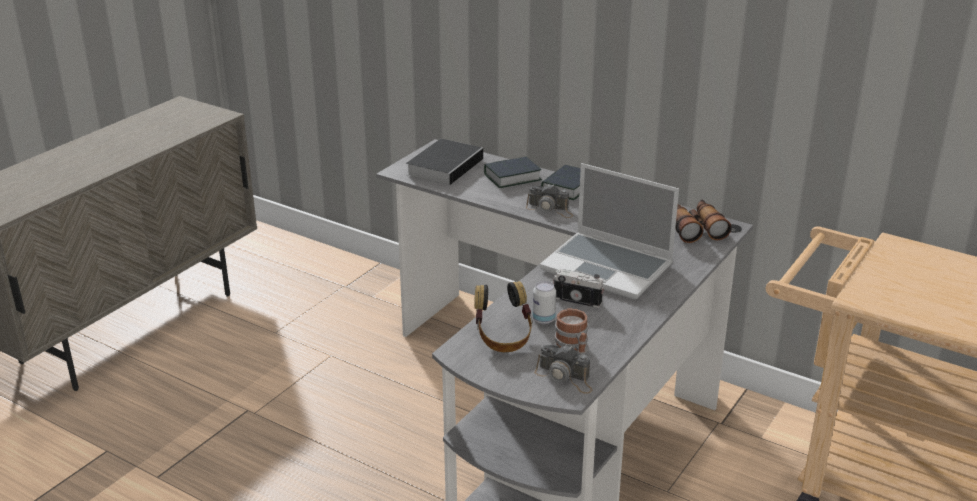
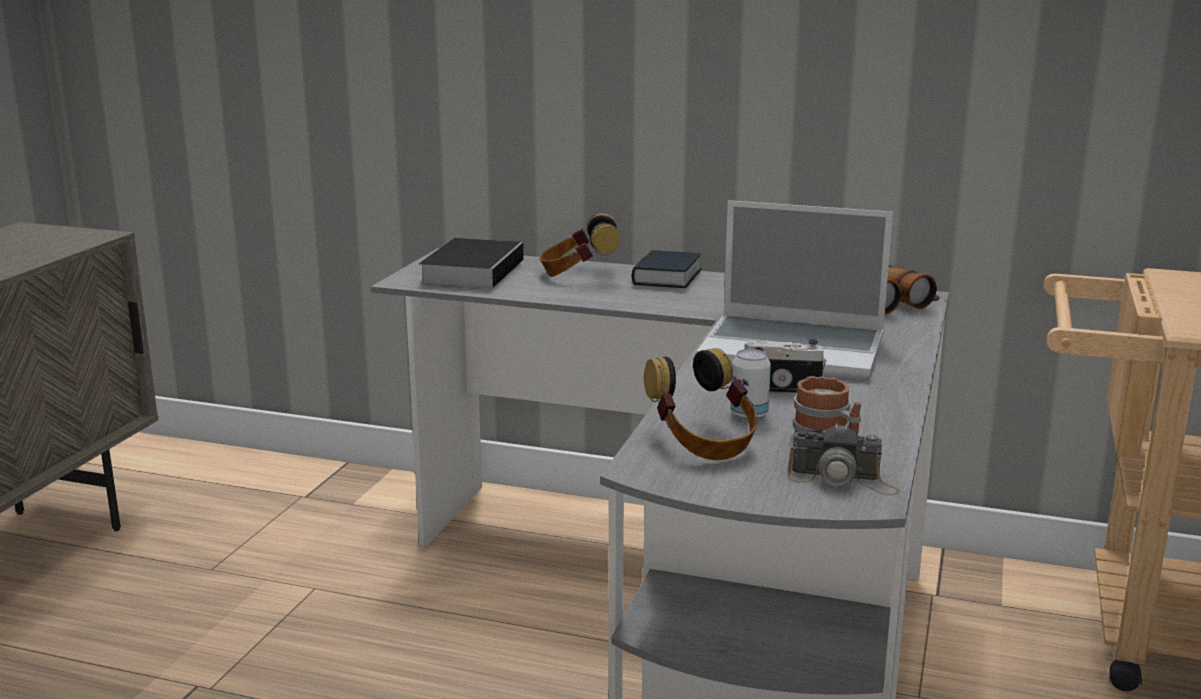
camera: 15 degrees left, 10 degrees down
(512, 177) = (578, 274): book -> headphones
(550, 209) = (659, 300): camera -> none

